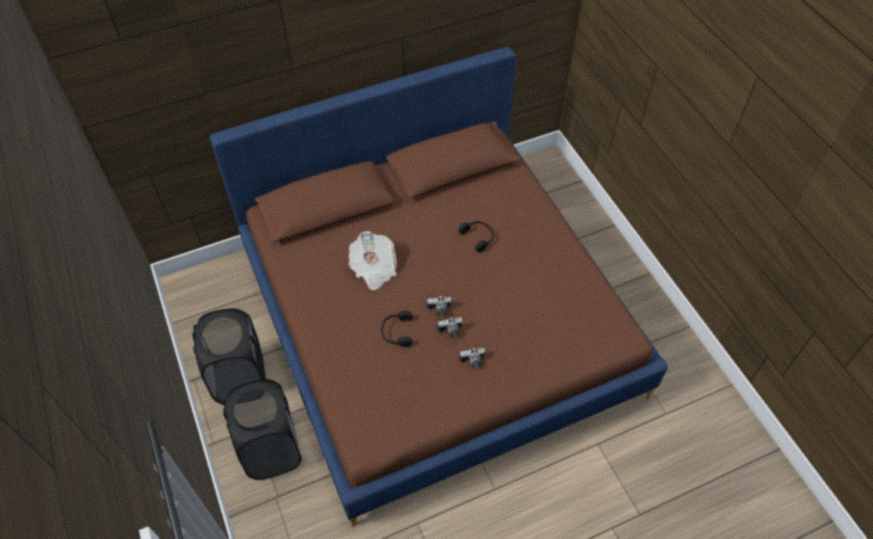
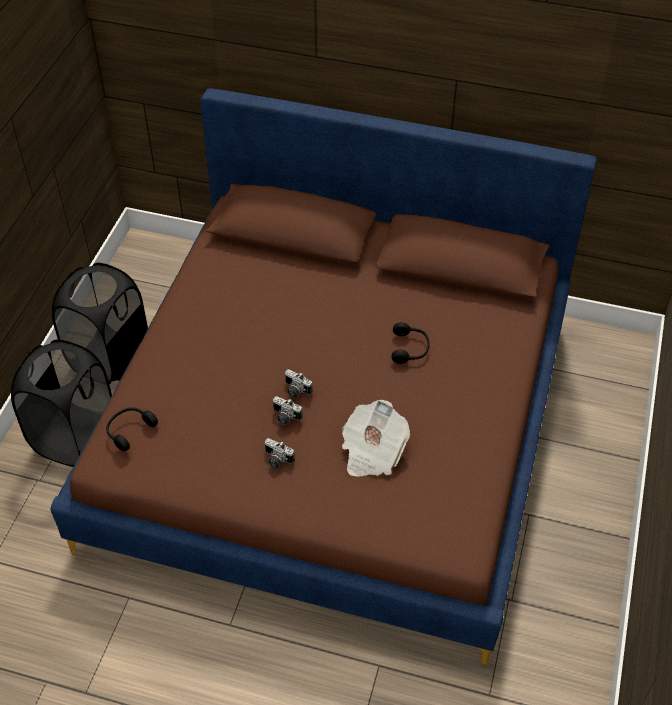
camera: 40 degrees right, 5 degrees down
(374, 269) = (275, 313): newspaper -> newspaper (372, 451)
(397, 332) = (234, 383): black headphones -> black headphones (129, 430)

